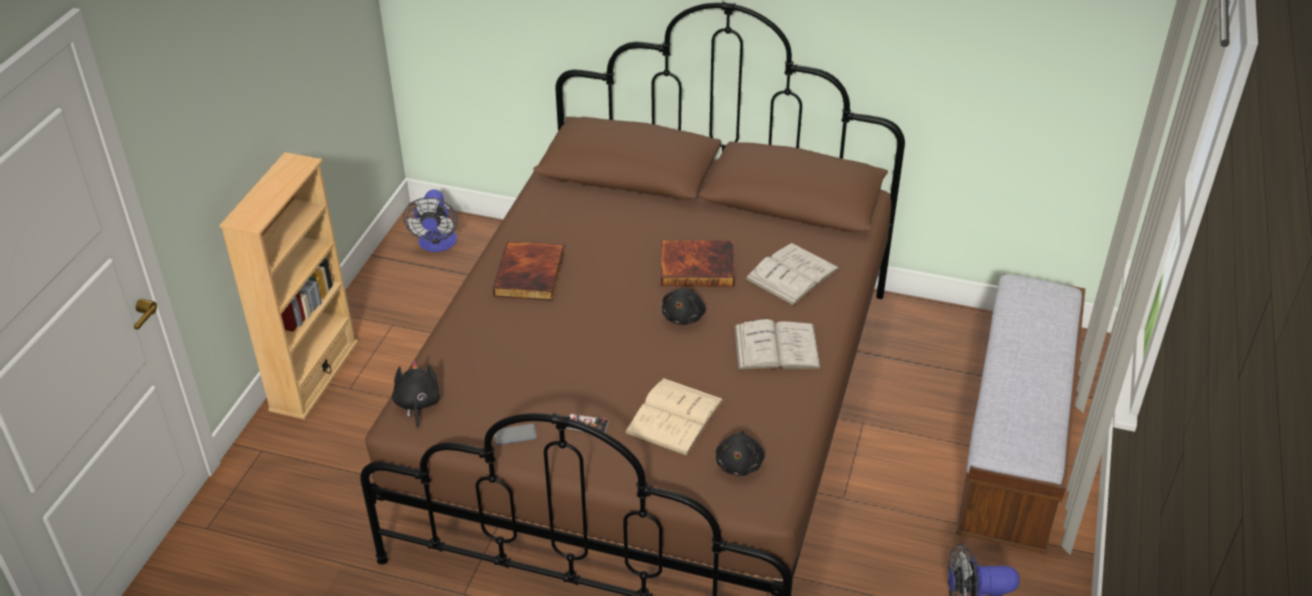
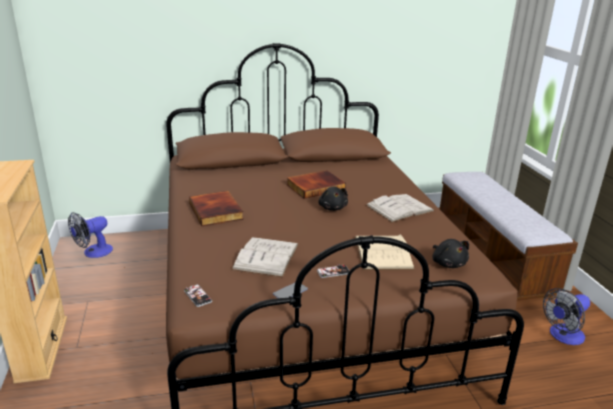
camera: 30 degrees left, 15 degrees down
(417, 404) = (197, 296): black plush toy -> phone
(437, 244) = (93, 253): fan -> fan turned 75 degrees clockwise
(792, 274) = (369, 179): white book -> white book (266, 257)

